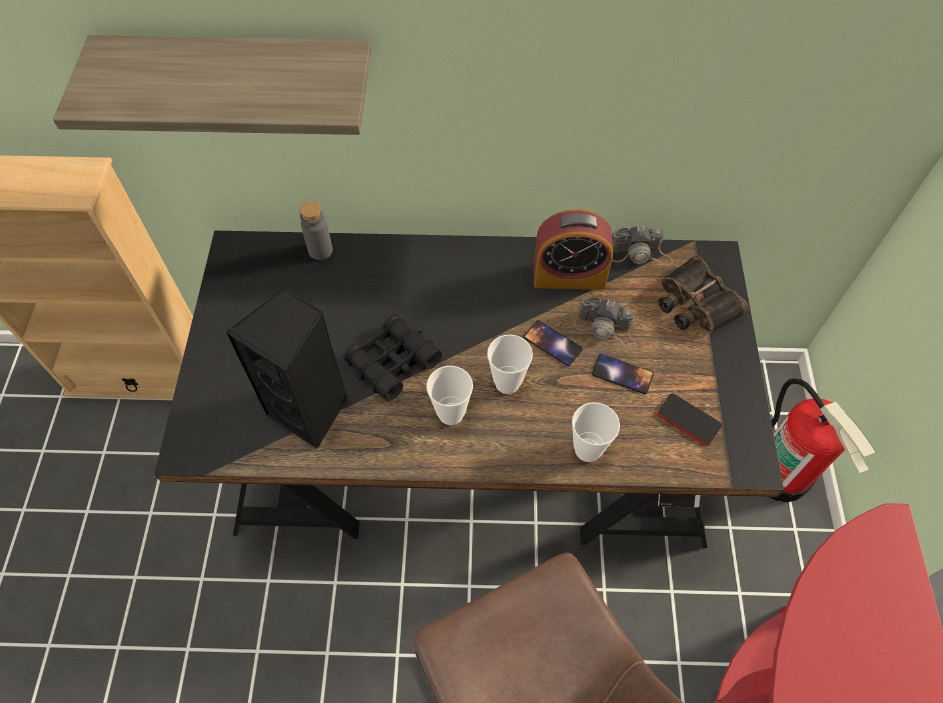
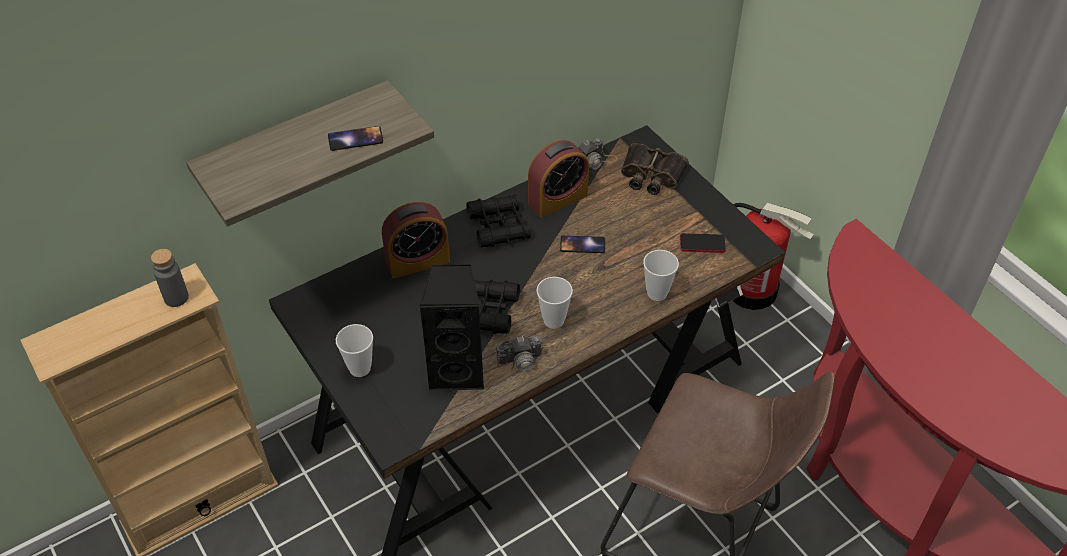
camera: 35 degrees left, 10 degrees down
(320, 250) = (366, 271): grey bottle -> grey bottle (176, 297)
(374, 267) = (417, 261): none -> alarm clock
(483, 274) = (499, 227): none -> black binoculars
(507, 383) = (574, 283): cup -> cup (360, 368)
(606, 329) = (609, 218): camera -> camera (525, 361)
(622, 374) = (641, 239): phone -> phone (355, 139)

